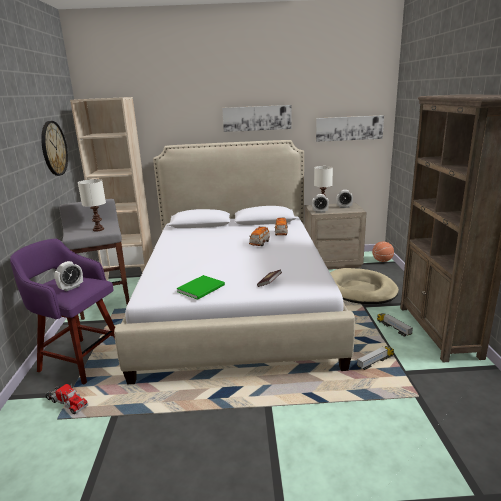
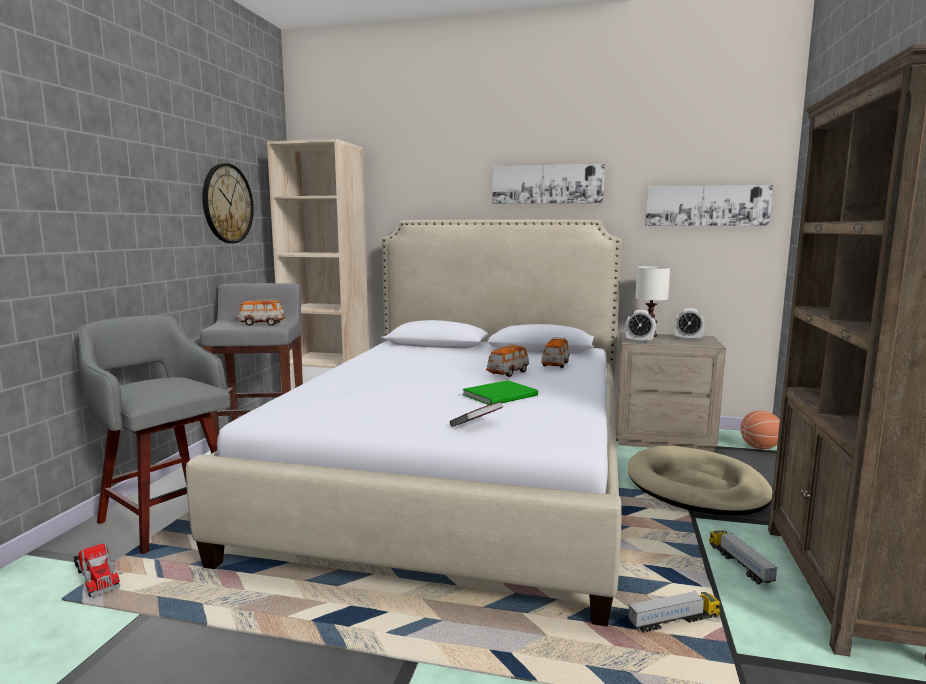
camera: 15 degrees right, 10 degrees down
(71, 287) = (158, 388): alarm clock -> none
(80, 359) = (168, 517): purple stool -> grey stool
(98, 229) = (262, 324): white table lamp -> toy car
(202, 288) = (357, 417): green book -> green book (502, 395)

